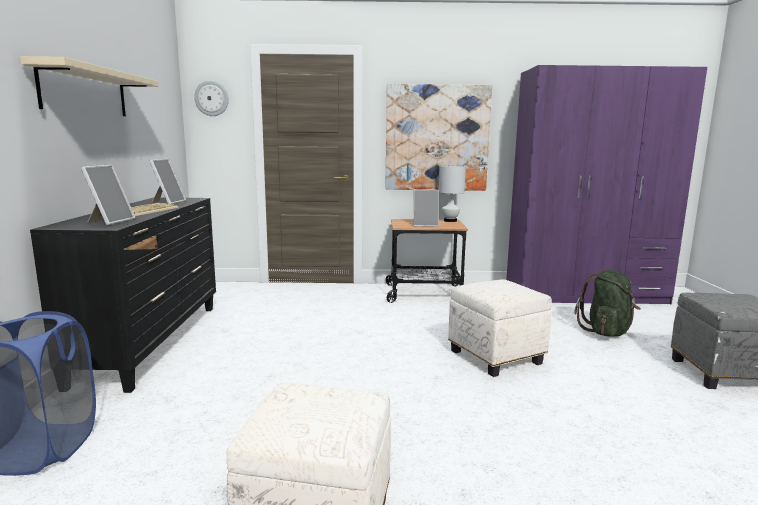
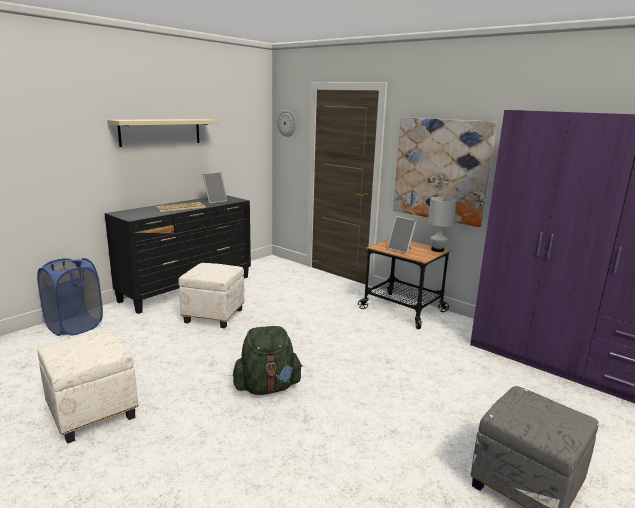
camera: 40 degrees right, 5 degrees up
(110, 221) = (144, 213): picture frame -> none
(496, 357) = (350, 378): white ottoman -> white ottoman (214, 316)
(606, 332) = (494, 401): green backpack -> green backpack (267, 387)

